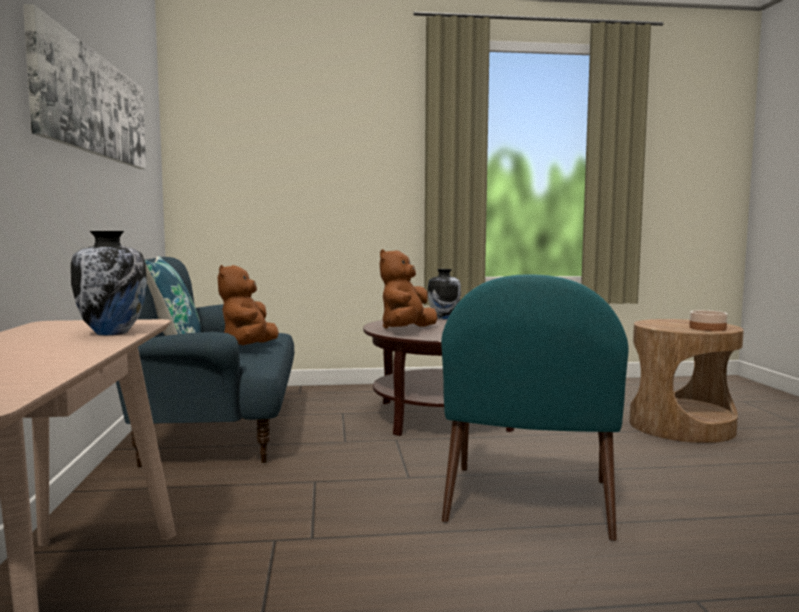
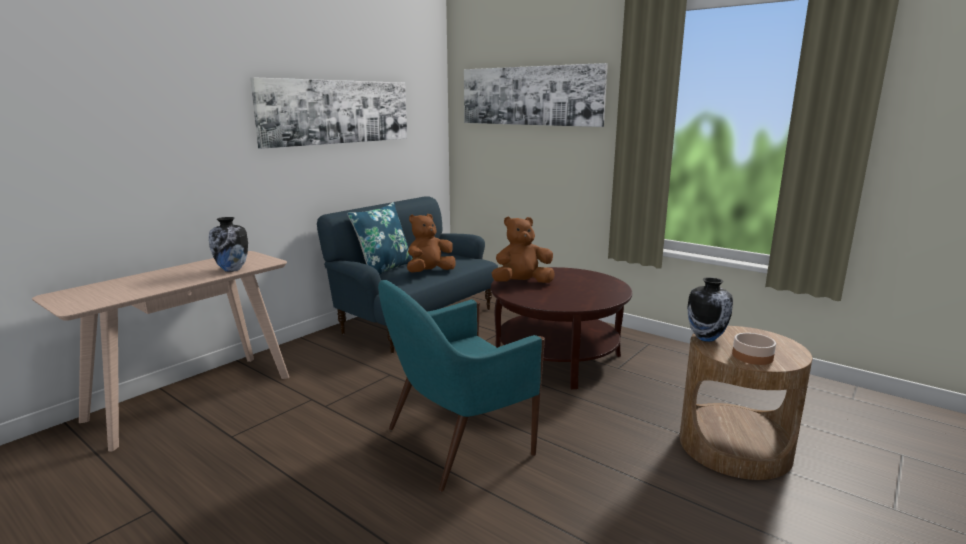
camera: 45 degrees right, 10 degrees up
(300, 126) = (530, 96): none -> picture
(444, 318) = (593, 275): vase -> vase (706, 338)

